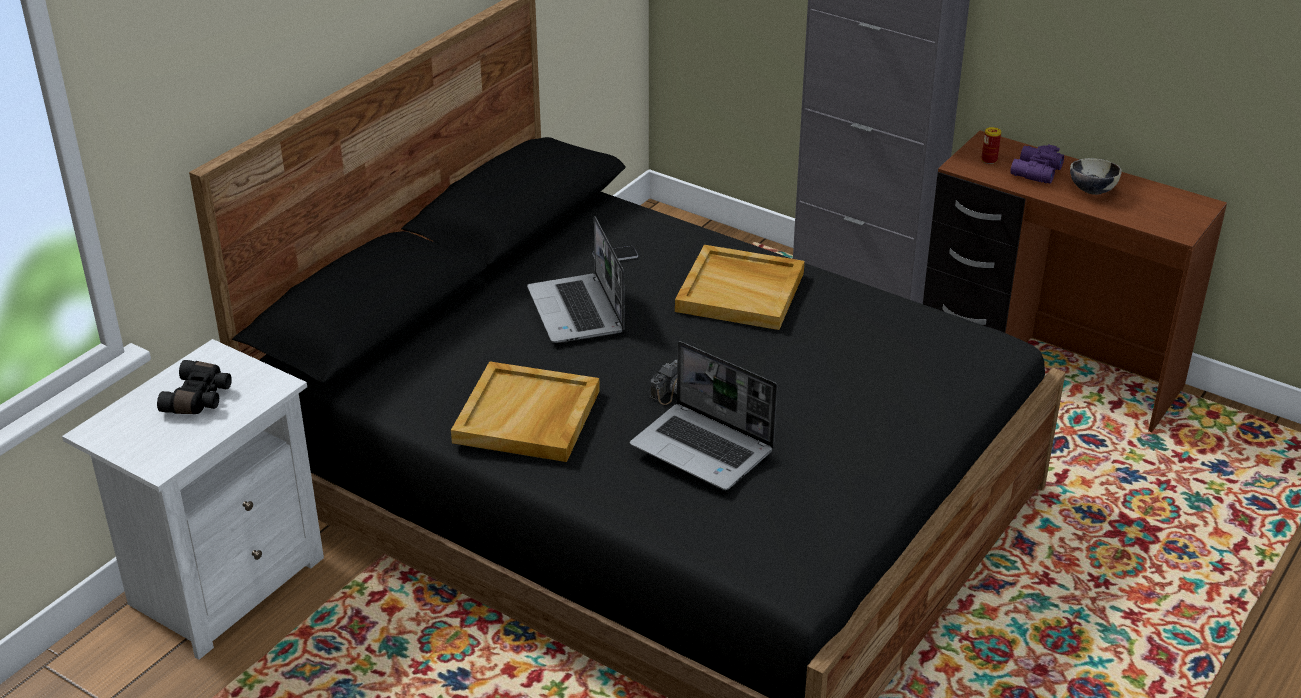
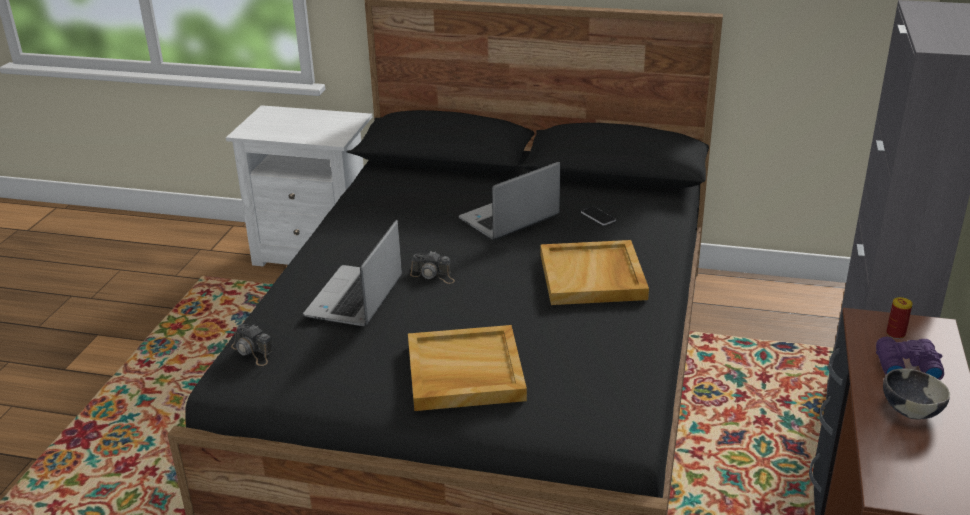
camera: 70 degrees right, 5 degrees down
(199, 398) = (311, 125): black binoculars -> none
(528, 417) = (366, 230): beige tray -> beige tray (464, 373)
(769, 545) = (252, 351): none -> camera

